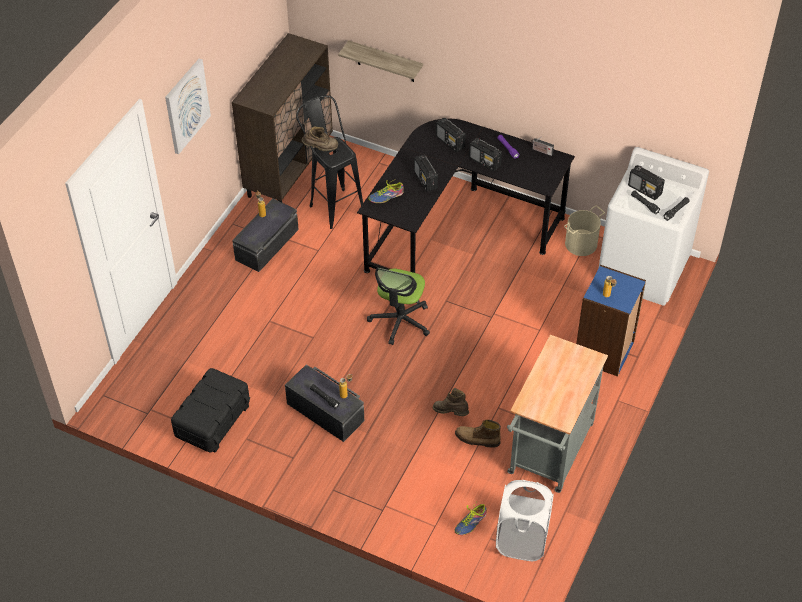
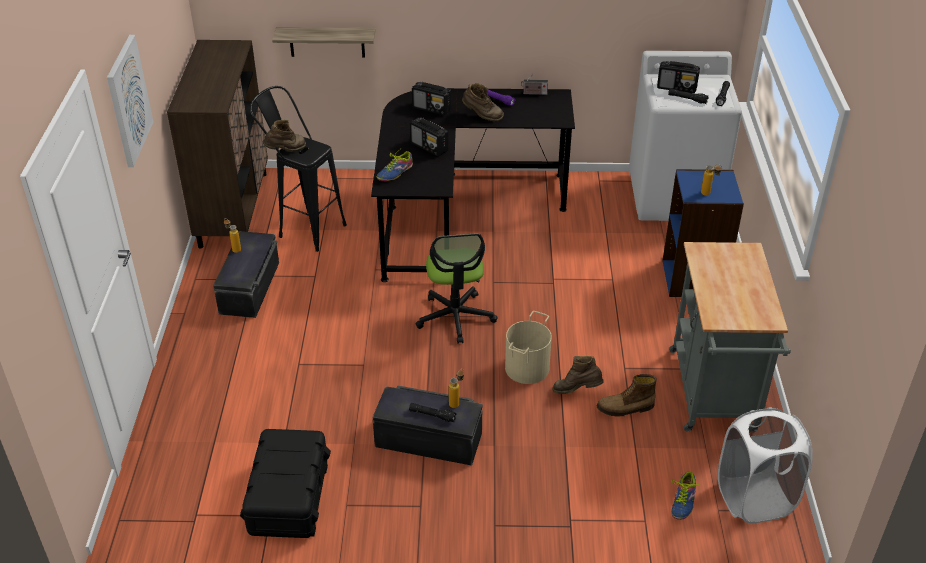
camera: 25 degrees left, 10 degrees down
(485, 162) = (482, 116): radio -> brown boot
(581, 244) = (596, 192): beige bucket -> beige bucket (527, 368)

